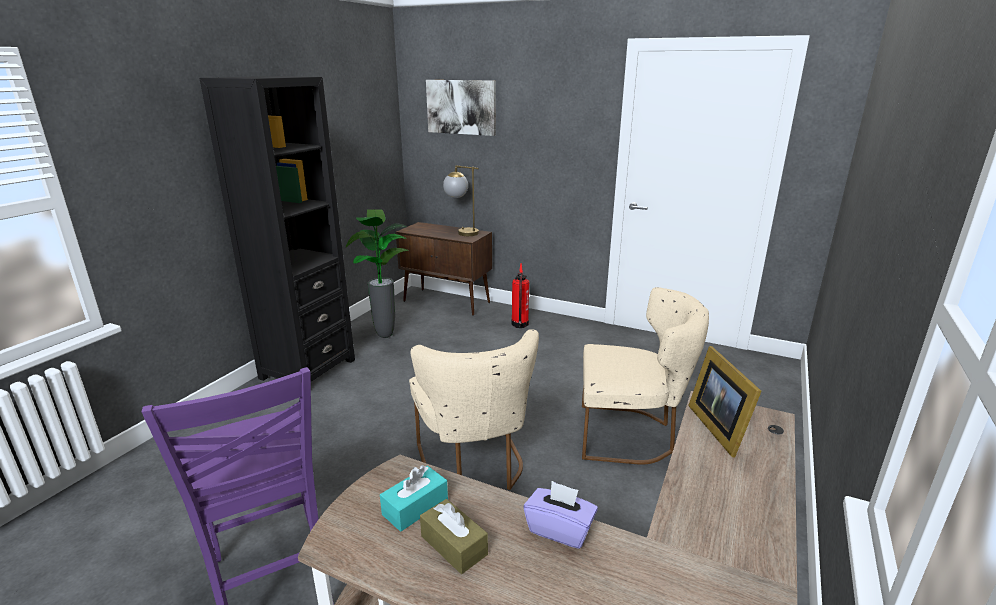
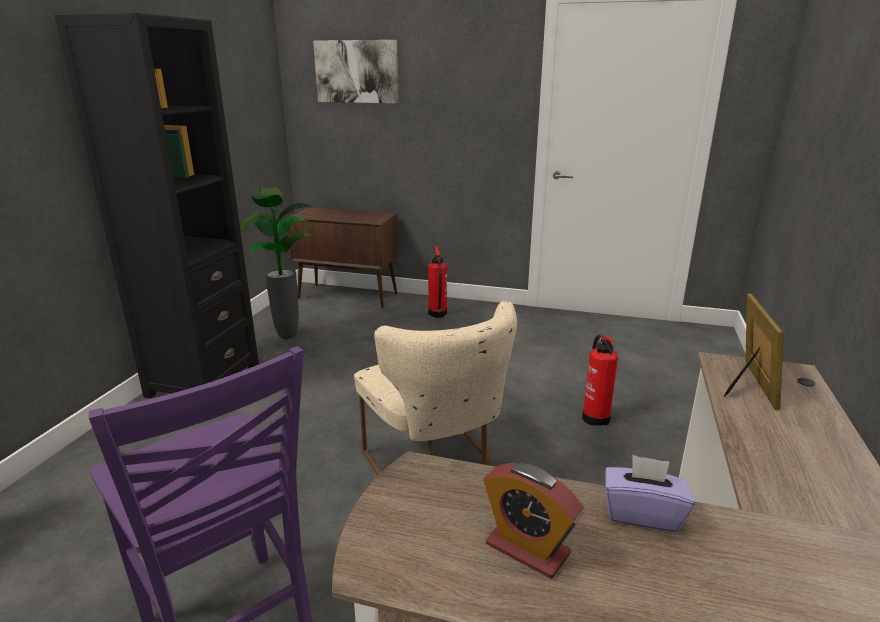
camera: 10 degrees left, 0 degrees up
(415, 507) = (457, 510): turquoise tissue box -> none
(454, 545) = (527, 549): brown tissue box -> alarm clock
(461, 232) = (363, 215): table lamp -> none
(630, 435) = (595, 417): beige chair -> fire extinguisher
(719, 427) = (748, 385): picture frame -> picture frame turned 150 degrees counterclockwise

